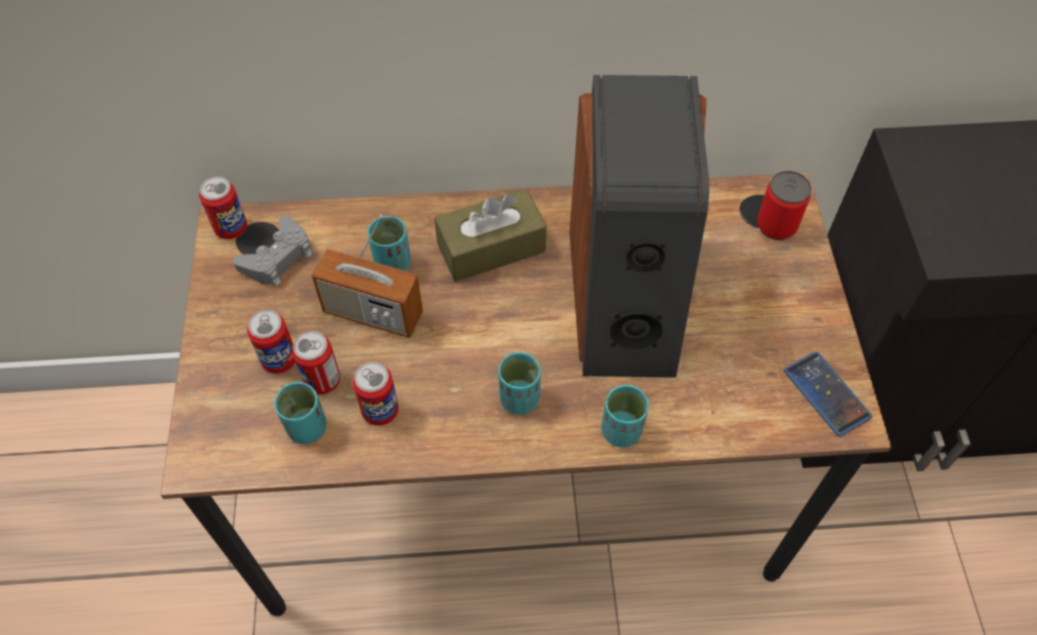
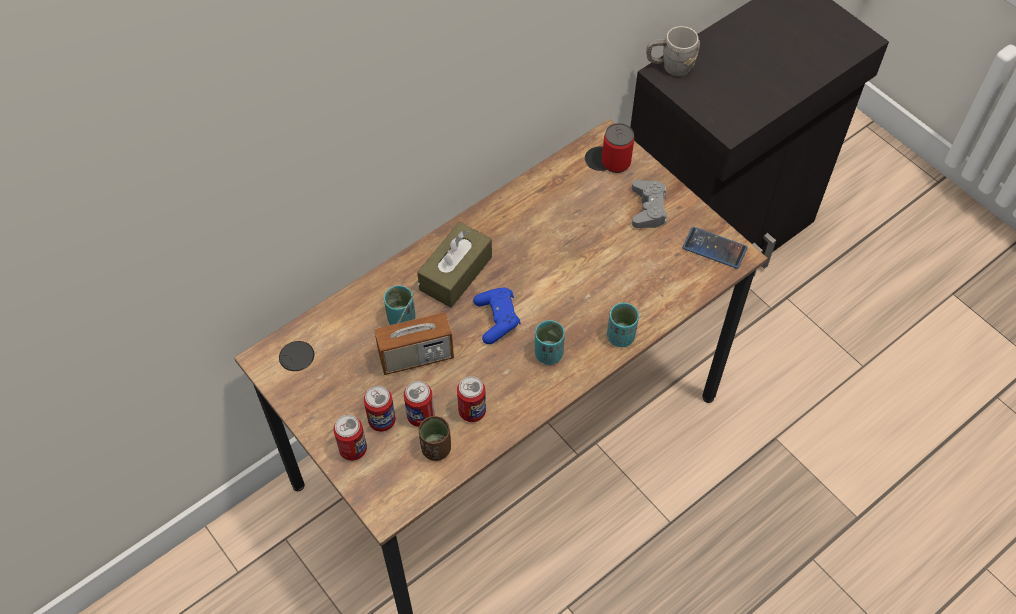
camera: 35 degrees left, 0 degrees up
(231, 228) = (272, 359): can -> can (353, 449)
(278, 258) = (322, 359): grey game controller -> grey game controller (648, 208)
(307, 428) = (436, 449): turquoise cup -> brown cup
(494, 324) = (497, 320): none -> blue game controller
(626, 298) = (563, 258): speaker -> none
(920, 143) = (670, 67): none -> grey mug

